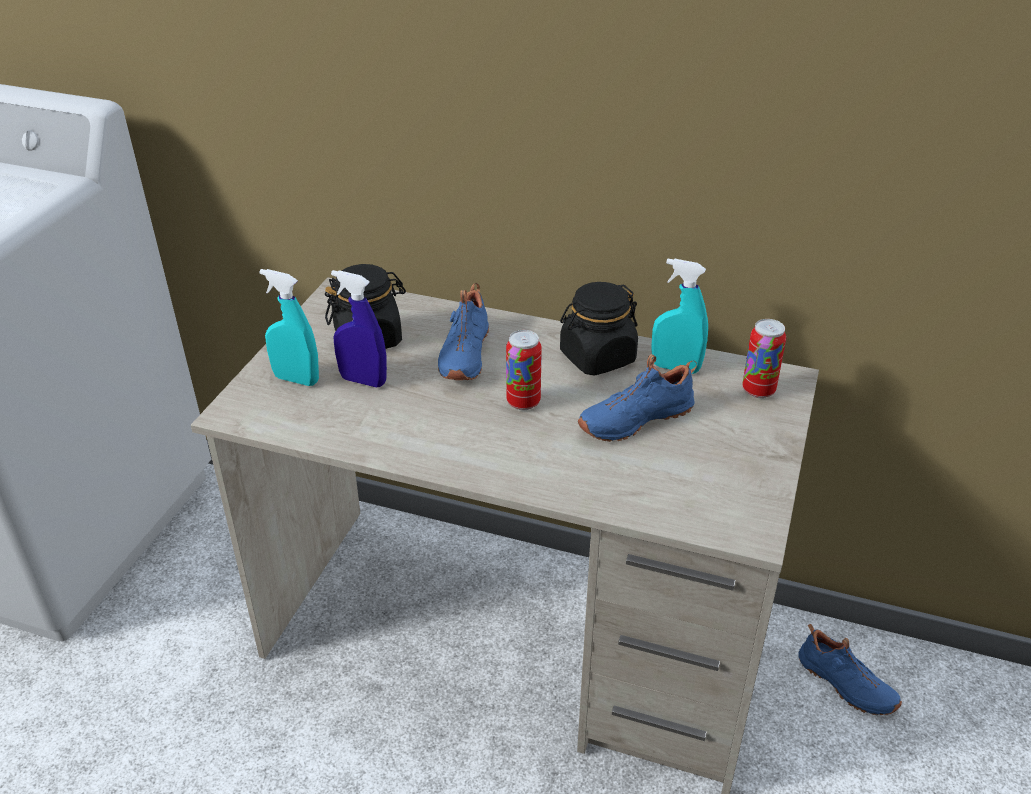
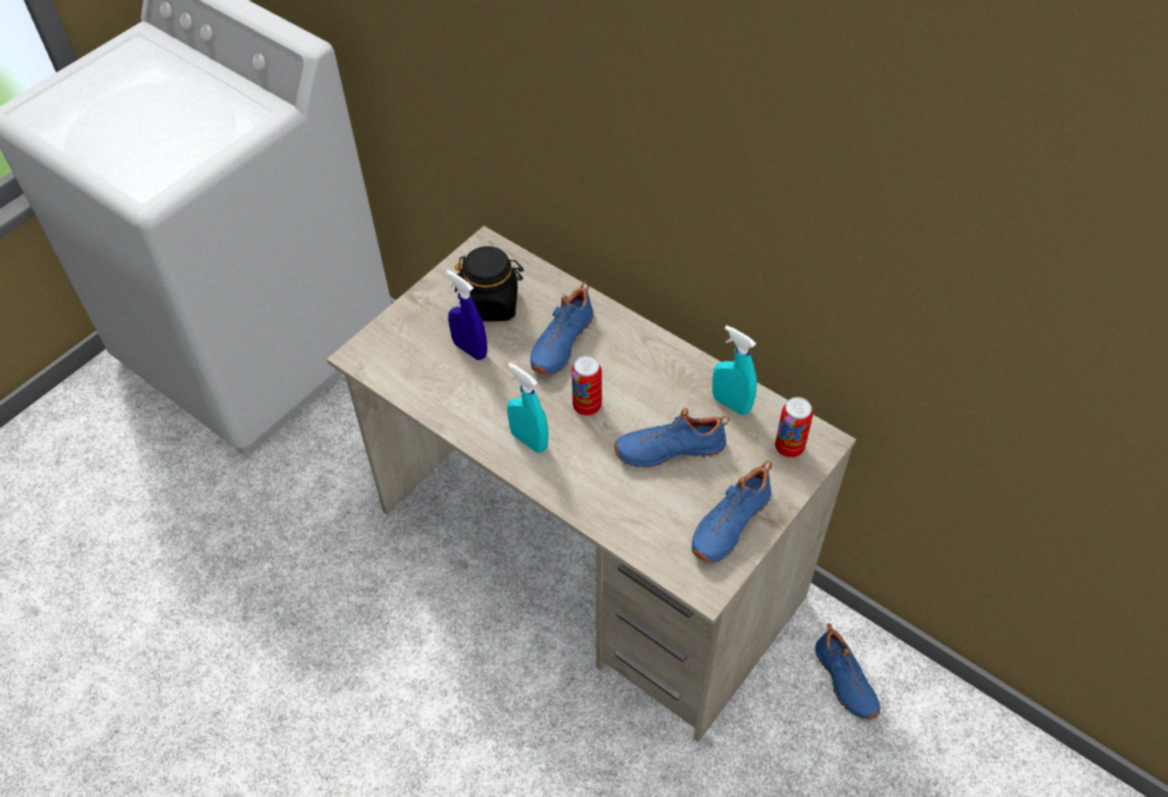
camera: 20 degrees right, 15 degrees up
(296, 379) = (419, 334): turquoise spray bottle -> turquoise spray bottle (529, 441)
(597, 357) = (669, 375): black jar -> none
(739, 469) = (728, 522): none -> blue shoe

